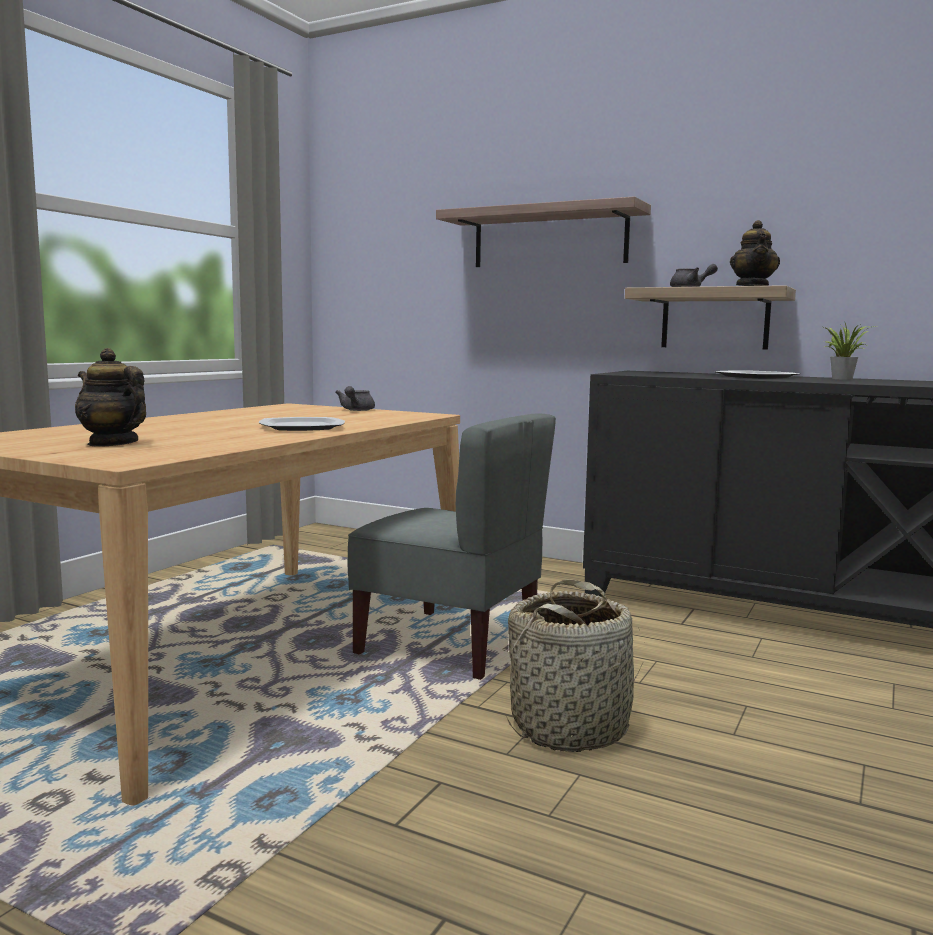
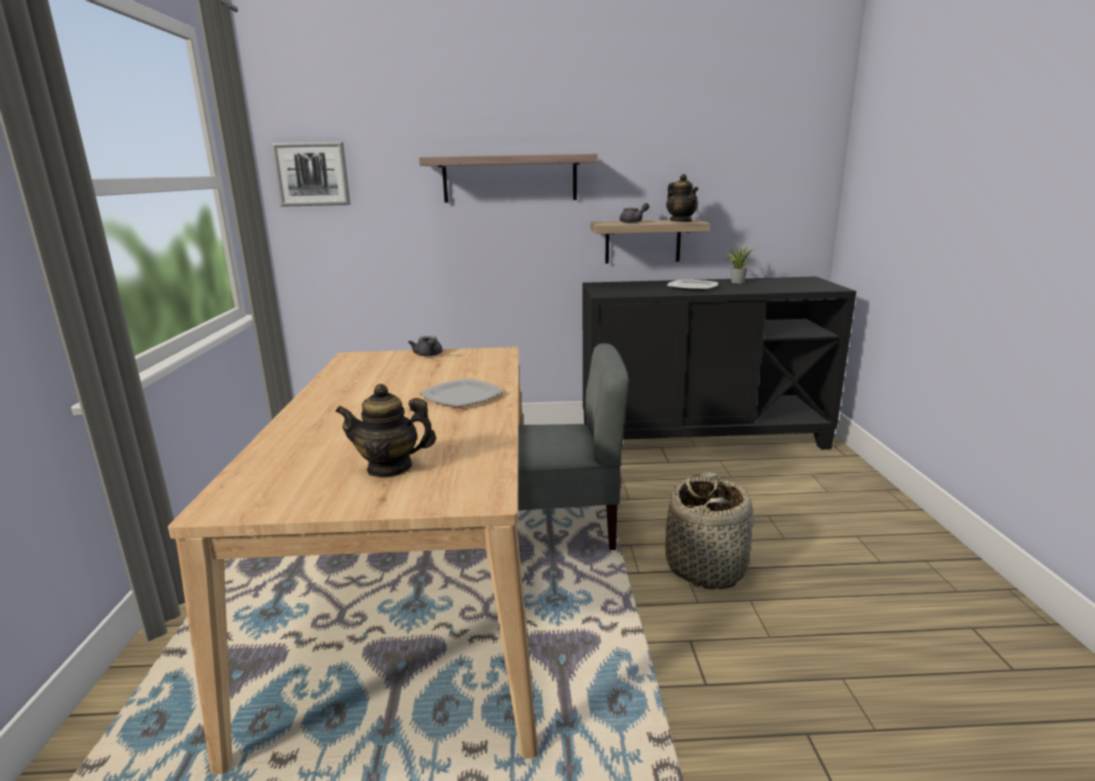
camera: 30 degrees left, 10 degrees up
(354, 237) = (312, 174): none -> picture

